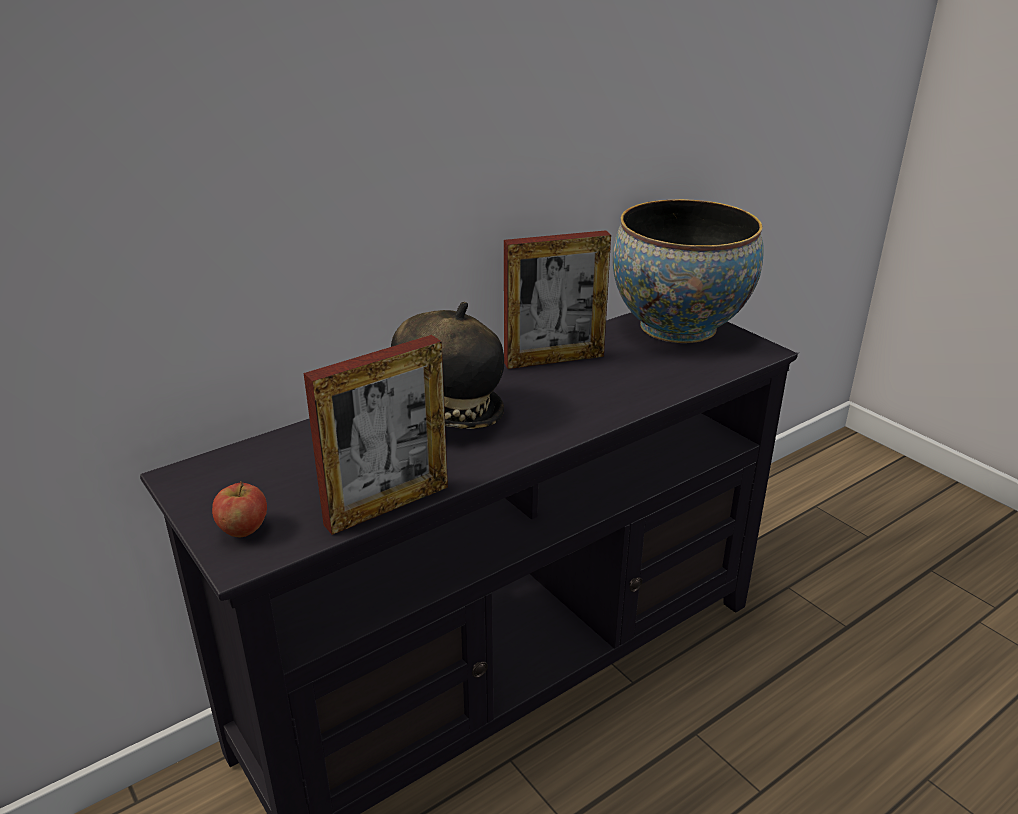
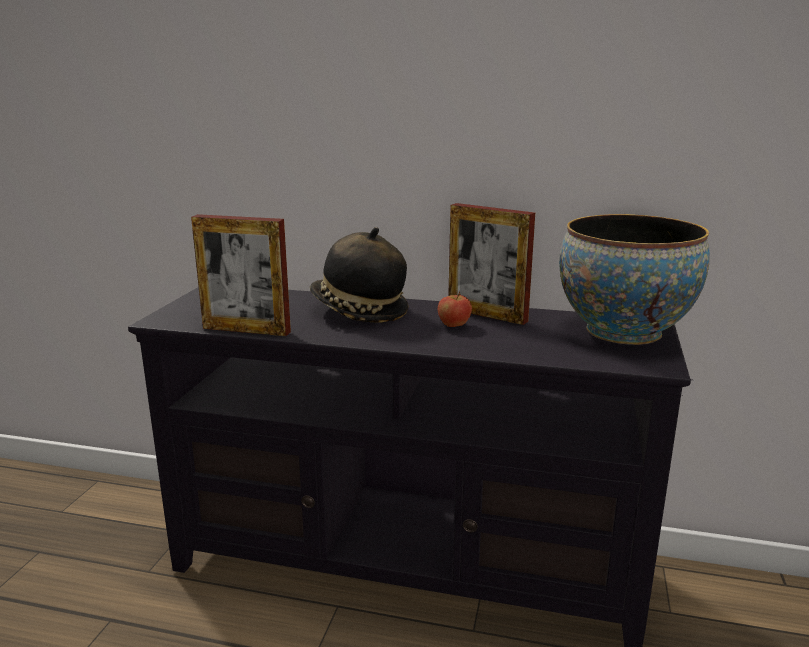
camera: 50 degrees right, 10 degrees down
(243, 529) = (183, 312): apple -> apple (454, 325)

